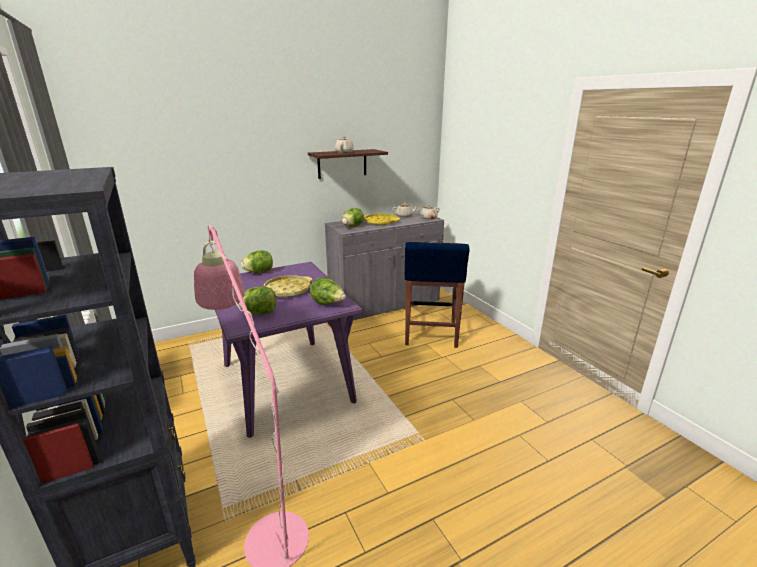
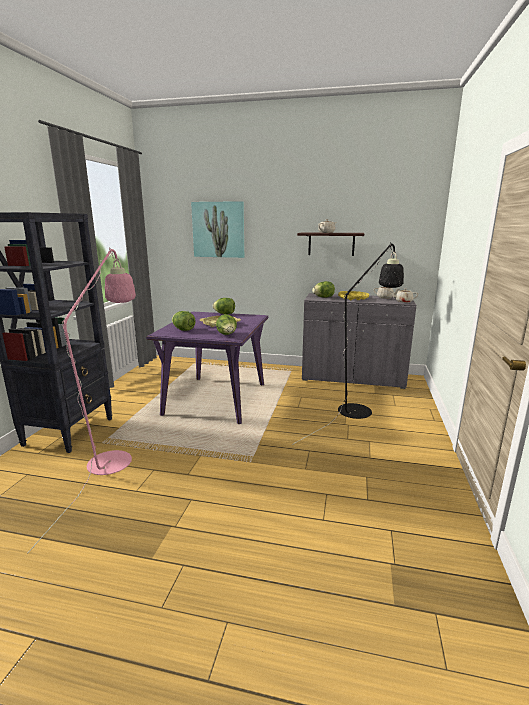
camera: 40 degrees right, 5 degrees down
(194, 155) = (218, 229): none -> picture
(430, 334) = (359, 408): blue stool -> black floor lamp

